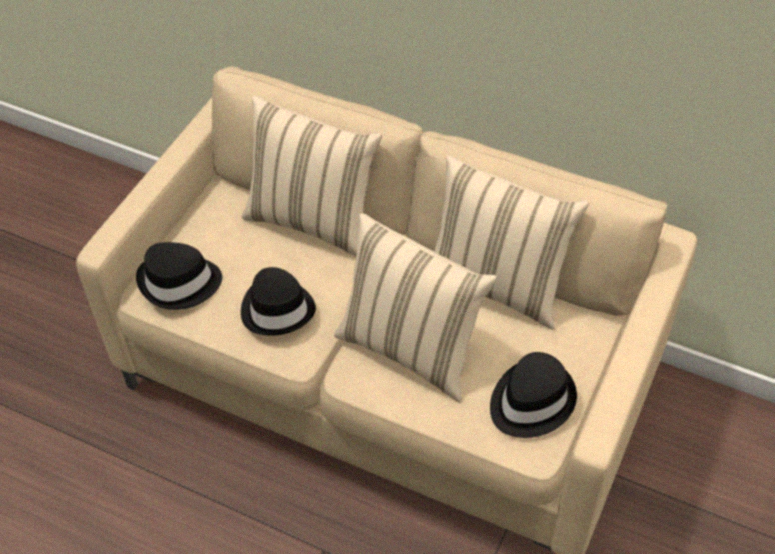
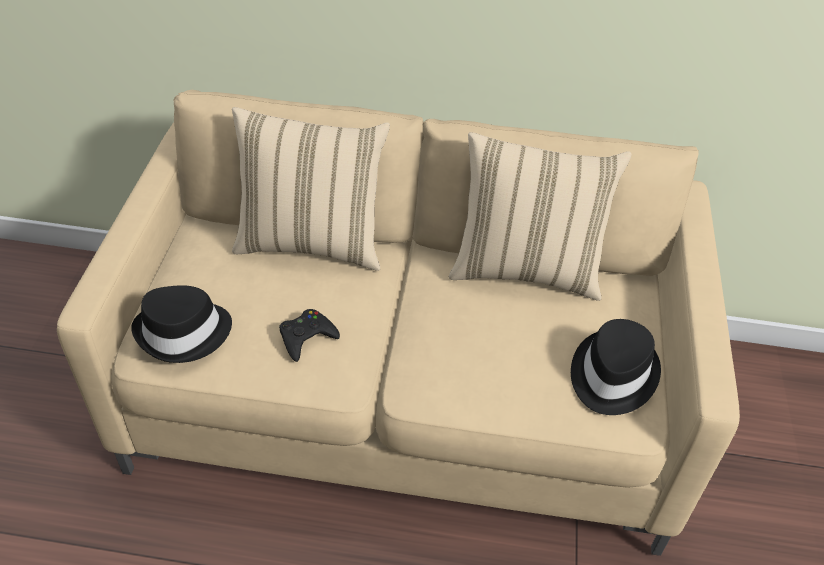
camera: 20 degrees left, 5 degrees down
(278, 309) = (306, 338): black hat -> black game controller
(411, 349) = (466, 349): beige pillow -> none

